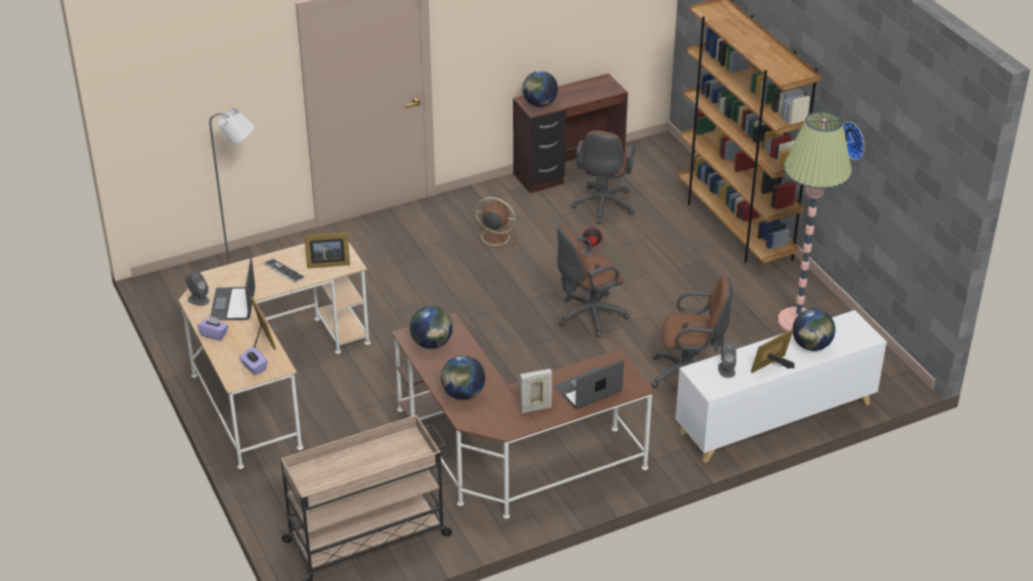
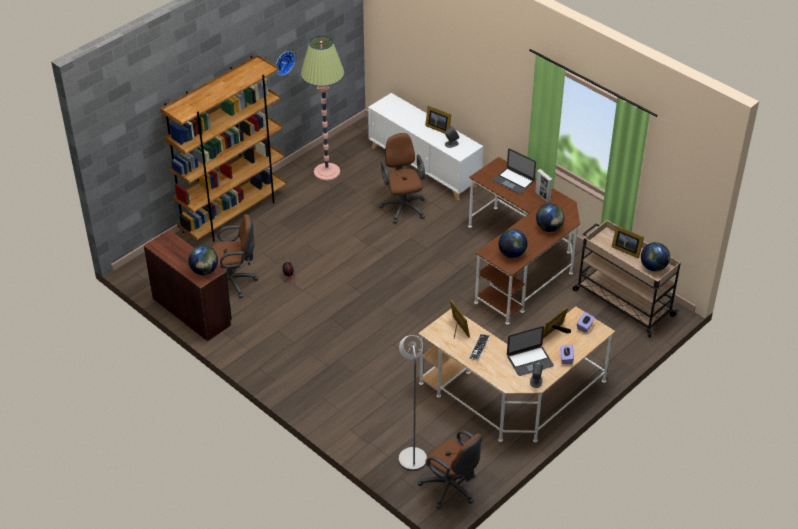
camera: 110 degrees left, 5 degrees up
(377, 464) = (626, 250): none -> picture frame
(494, 237) = (296, 330): brown fan -> none
(588, 316) = (367, 261): brown office chair -> brown office chair (451, 489)
(811, 346) = (411, 117): globe -> globe (653, 267)

